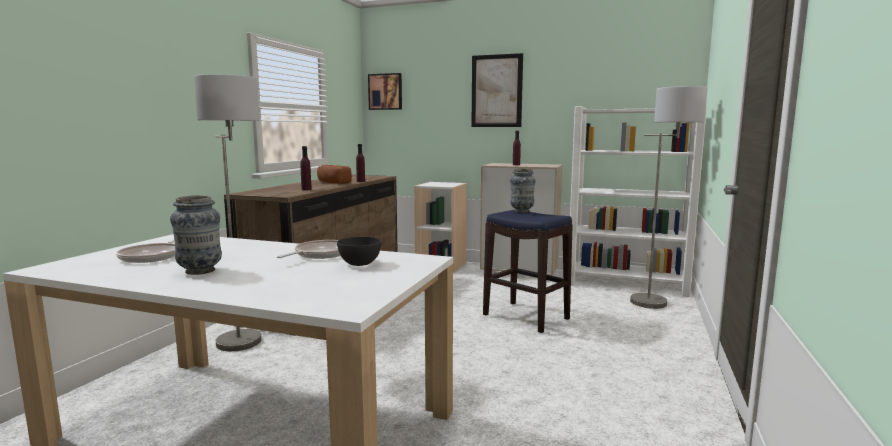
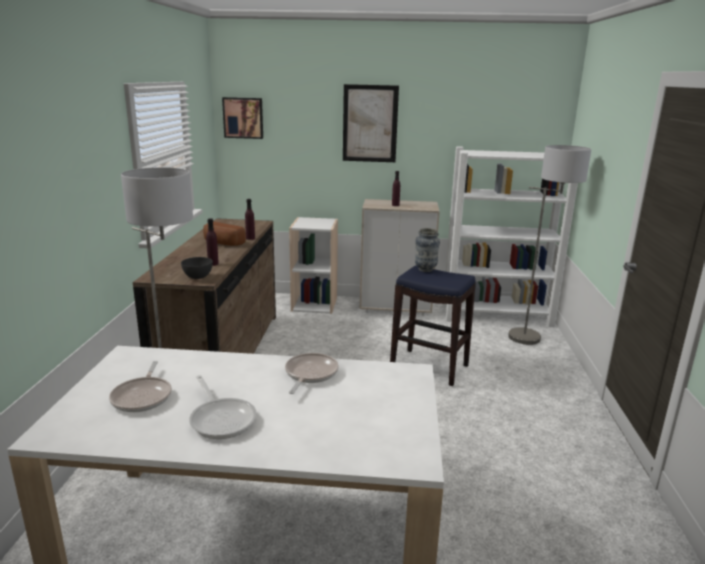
camera: 15 degrees left, 10 degrees up
(200, 271) = (222, 419): vase -> frying pan
(360, 264) = (362, 387): grey bowl -> grey bowl (198, 277)

